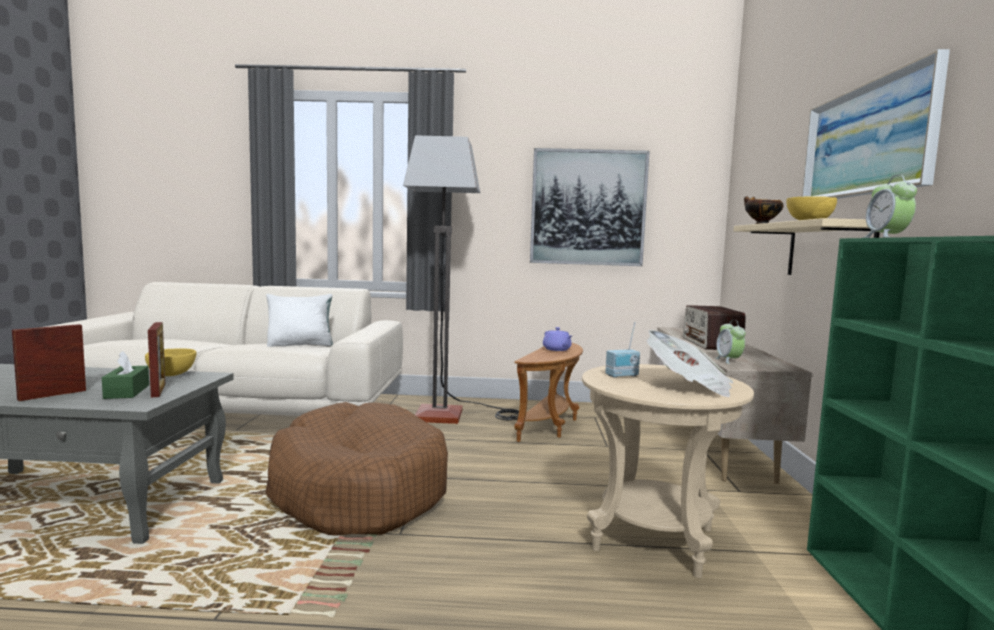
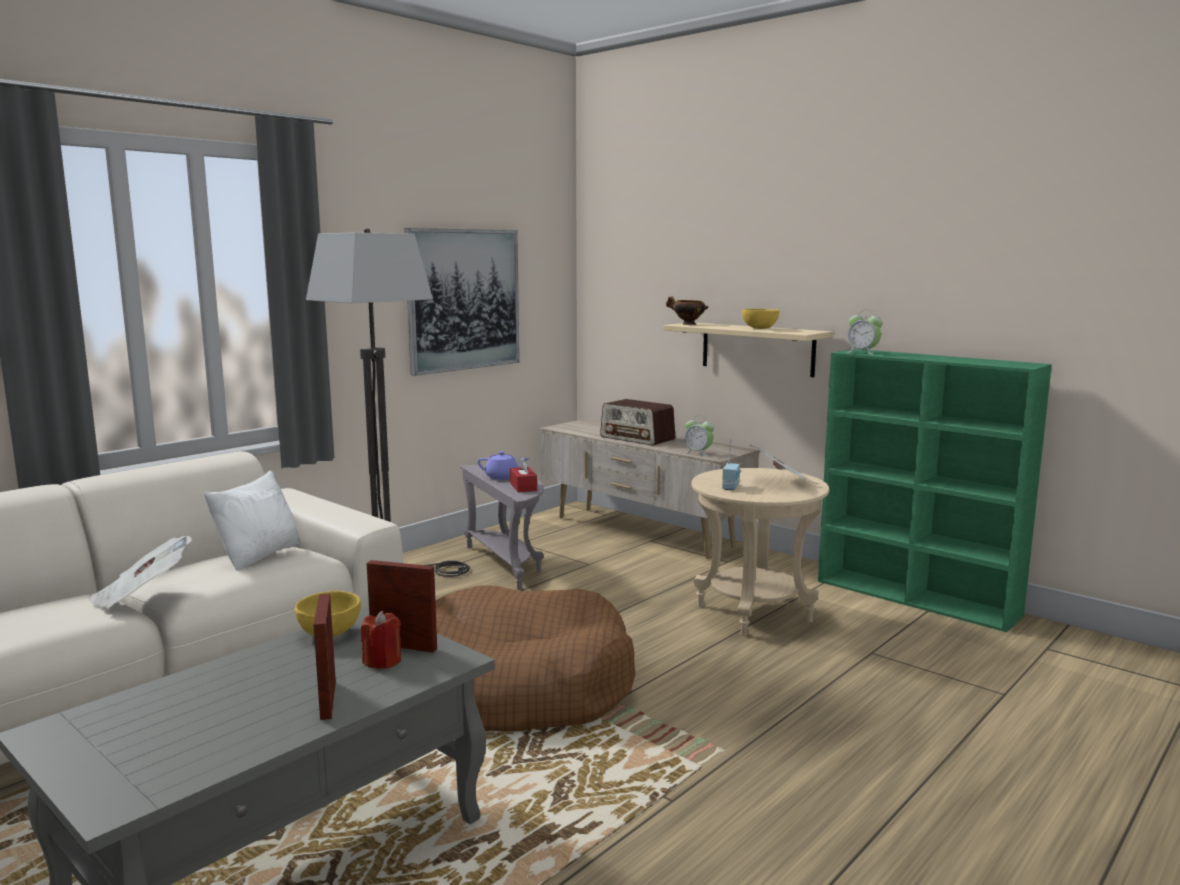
camera: 50 degrees left, 5 degrees up
(127, 392) = (382, 661): green tissue box -> red candle
(211, 344) = (142, 596): none -> newspaper
(548, 356) = (523, 487): none -> red tissue box
(551, 425) = (507, 564): brown side table -> grey side table
(866, 140) = (793, 265): picture -> none

